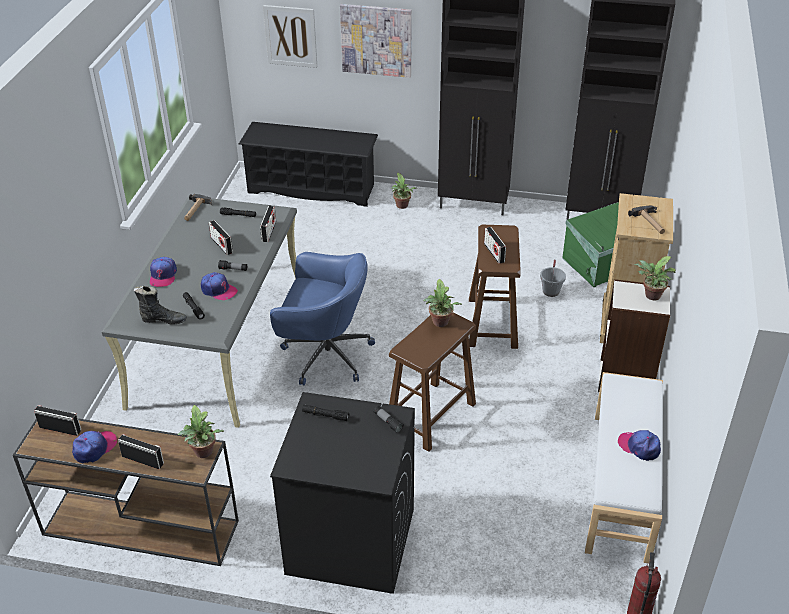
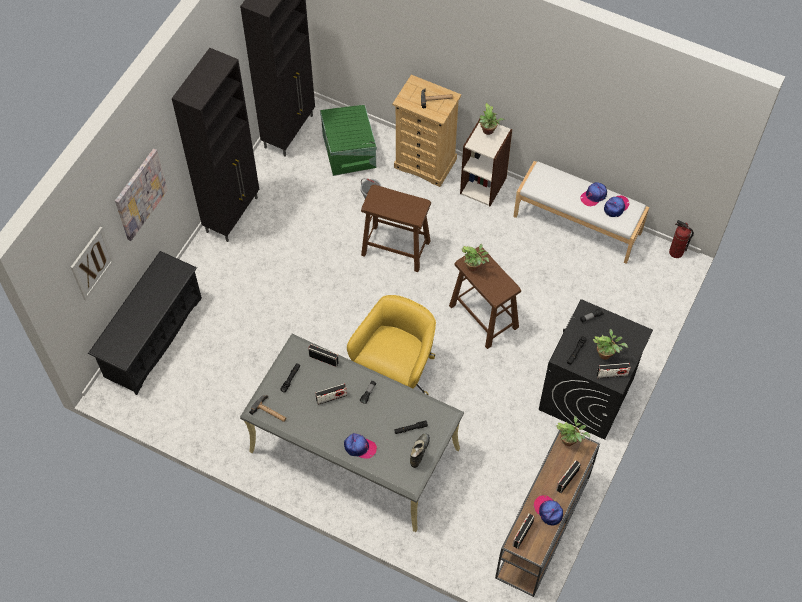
camera: 75 degrees left, 20 degrees up
(218, 290) = (392, 408): cap -> cap (616, 207)
(324, 355) = (395, 373): blue office chair -> yellow office chair
(402, 206) = (213, 270): potted plant -> potted plant (606, 354)
(494, 253) = (402, 209): radio -> radio (612, 374)

